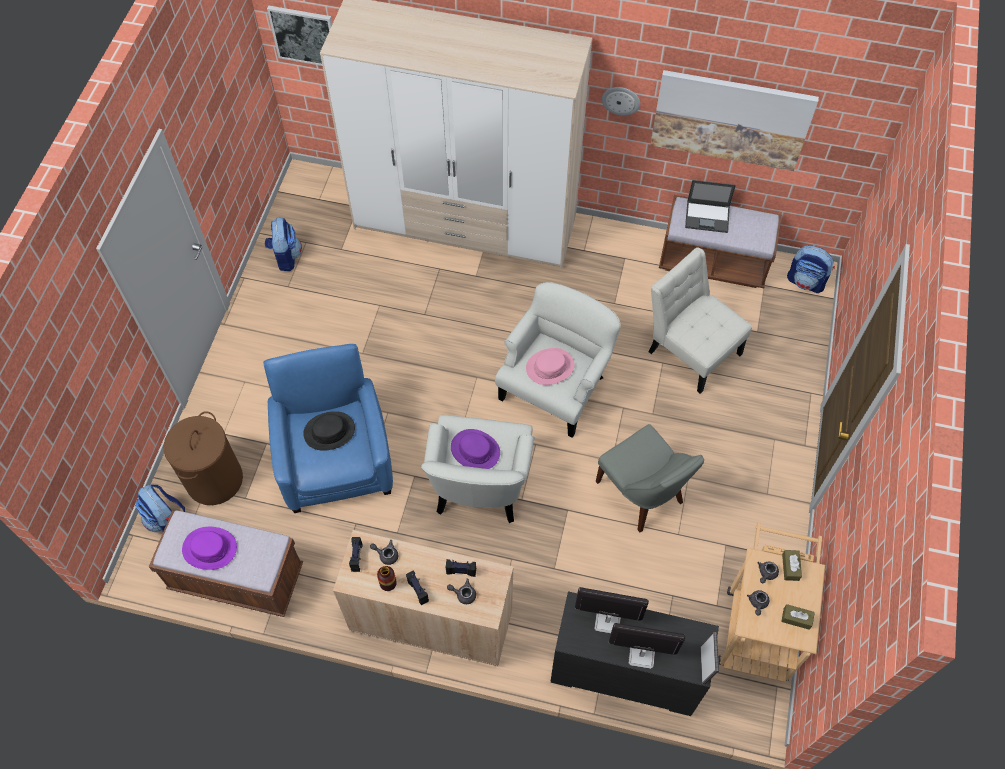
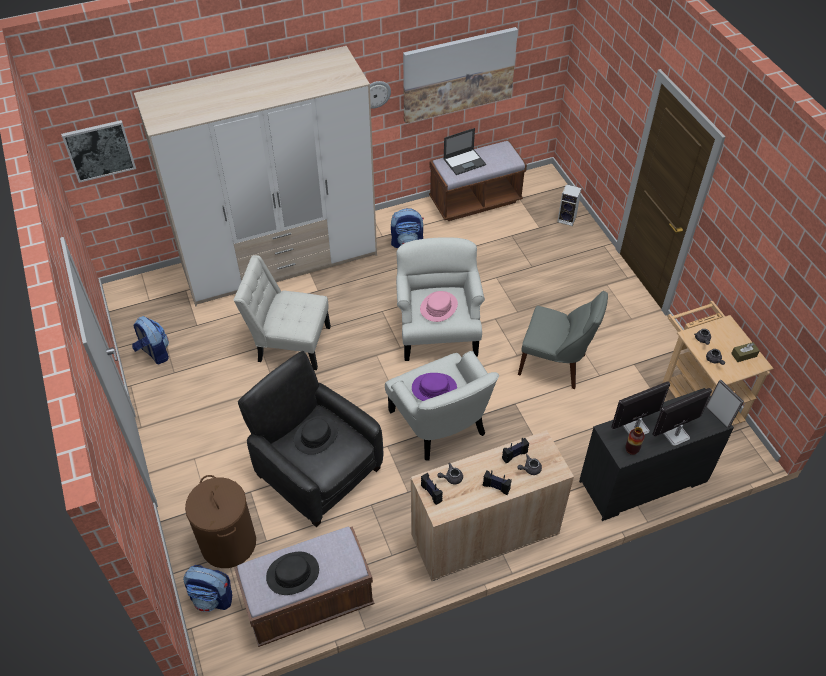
camera: 35 degrees left, 10 degrees down
(210, 548) = (292, 573): purple hat -> black hat
(336, 460) = (317, 470): blue armchair -> black armchair
(388, 584) = (471, 496): vase -> vase (632, 449)
(691, 349) = (507, 259): white chair -> white chair (289, 342)
(790, 567) = (713, 327): brown tissue box -> none
(797, 339) = (567, 219): none -> speaker
(806, 282) = (543, 184): backpack -> backpack (407, 242)

